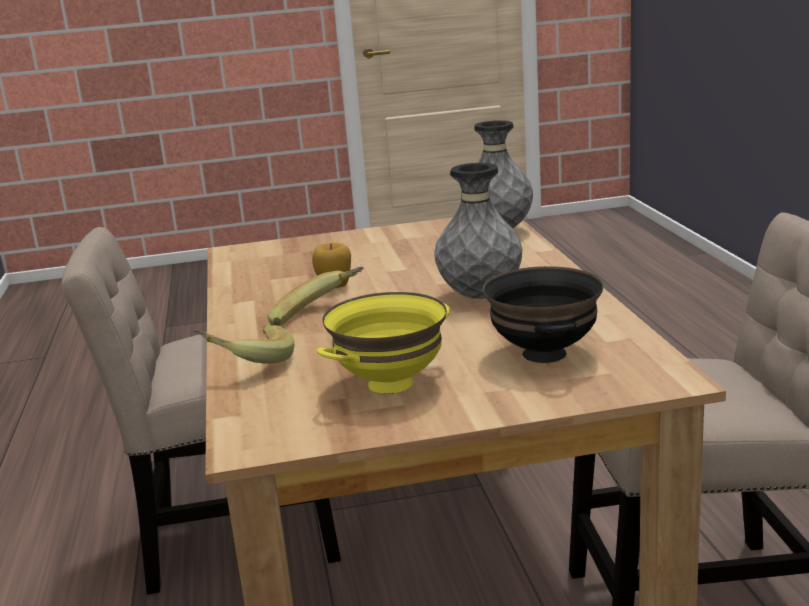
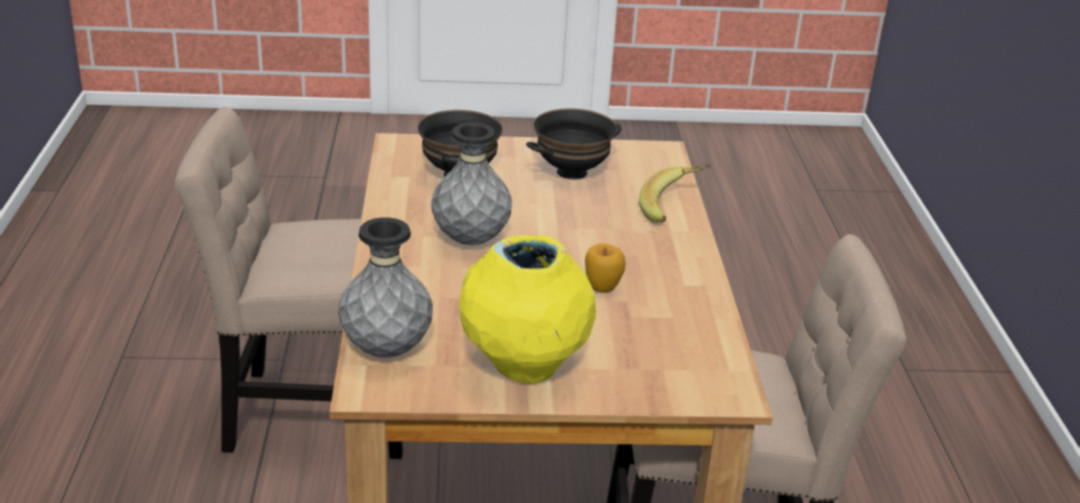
camera: 175 degrees left, 10 degrees up
(319, 317) = (619, 245): banana -> none
(389, 239) = (524, 369): none -> yellow vase
(390, 383) = (572, 173): yellow bowl -> black bowl

